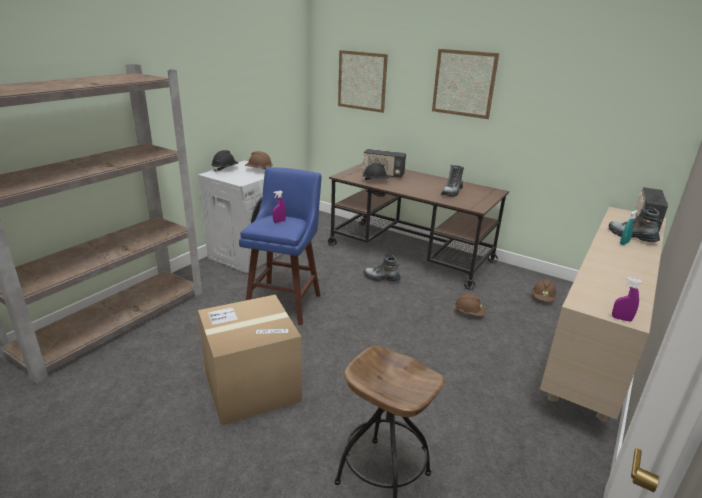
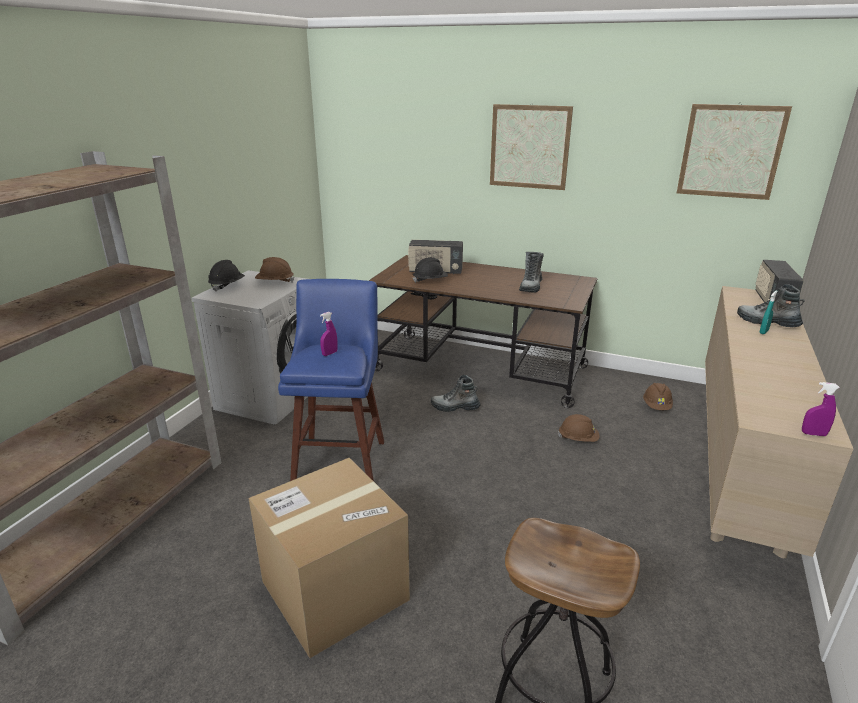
camera: 10 degrees left, 0 degrees up
(362, 80) = (391, 150): picture -> picture (731, 150)

